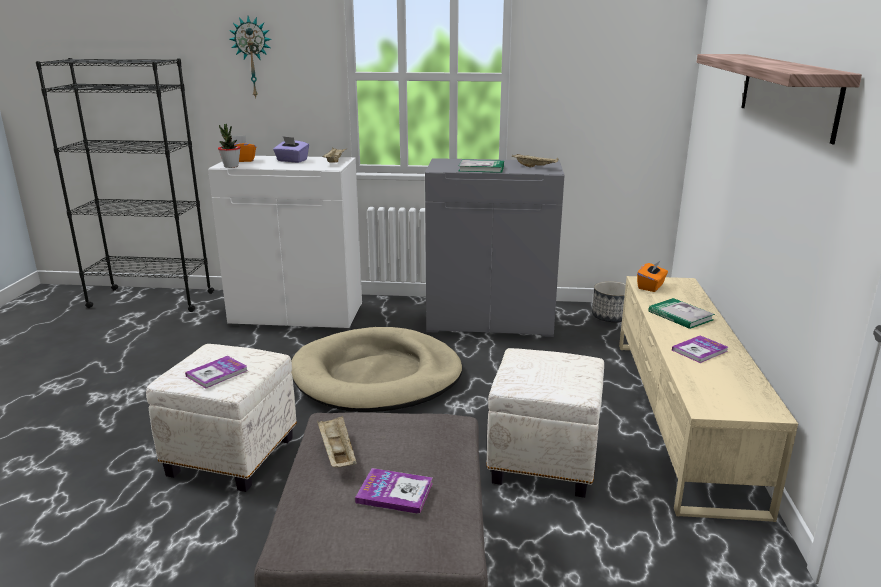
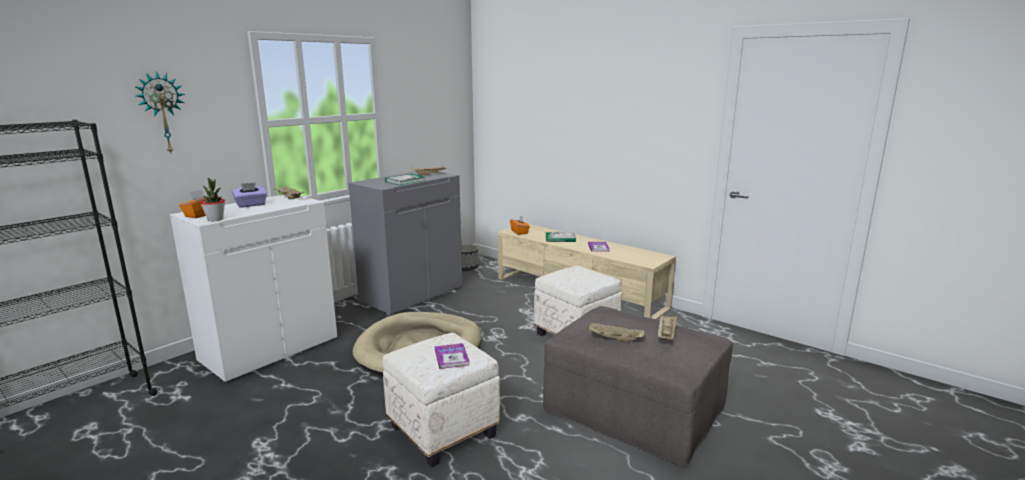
camera: 55 degrees left, 5 degrees down
(394, 492) = (666, 335): book -> beige tray
(786, 93) = (602, 108): shelf -> none

